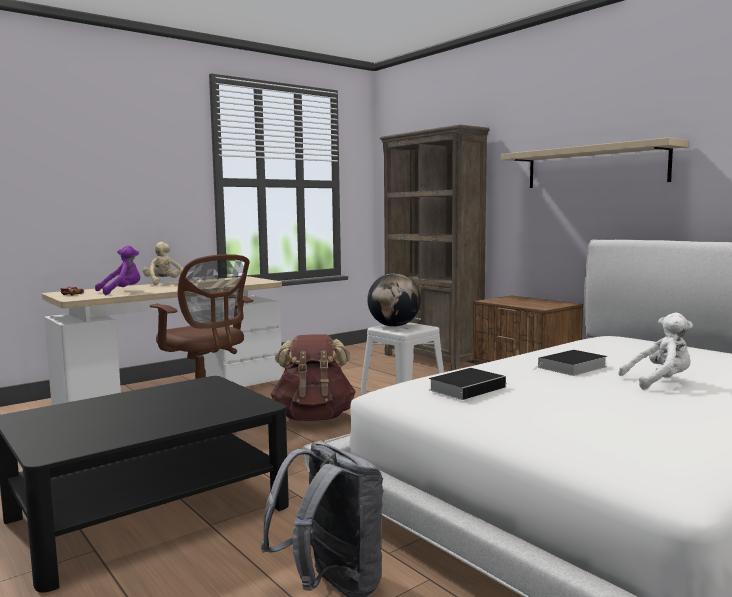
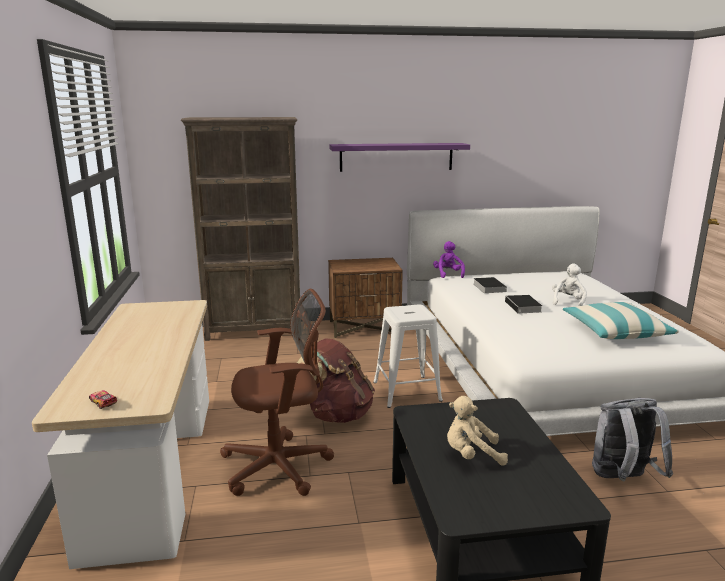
camera: 60 degrees left, 10 degrees up
(122, 292) = (141, 373): purple plush toy -> purple plush toy (448, 274)
(164, 283) = (103, 345): beige plush toy -> beige plush toy (471, 455)
(394, 326) = (402, 313): globe -> none
(468, 388) = (549, 339): book -> book (488, 287)
(585, 415) = (615, 331): none -> pillow
(594, 166) = (396, 157): beige shelf -> purple shelf

